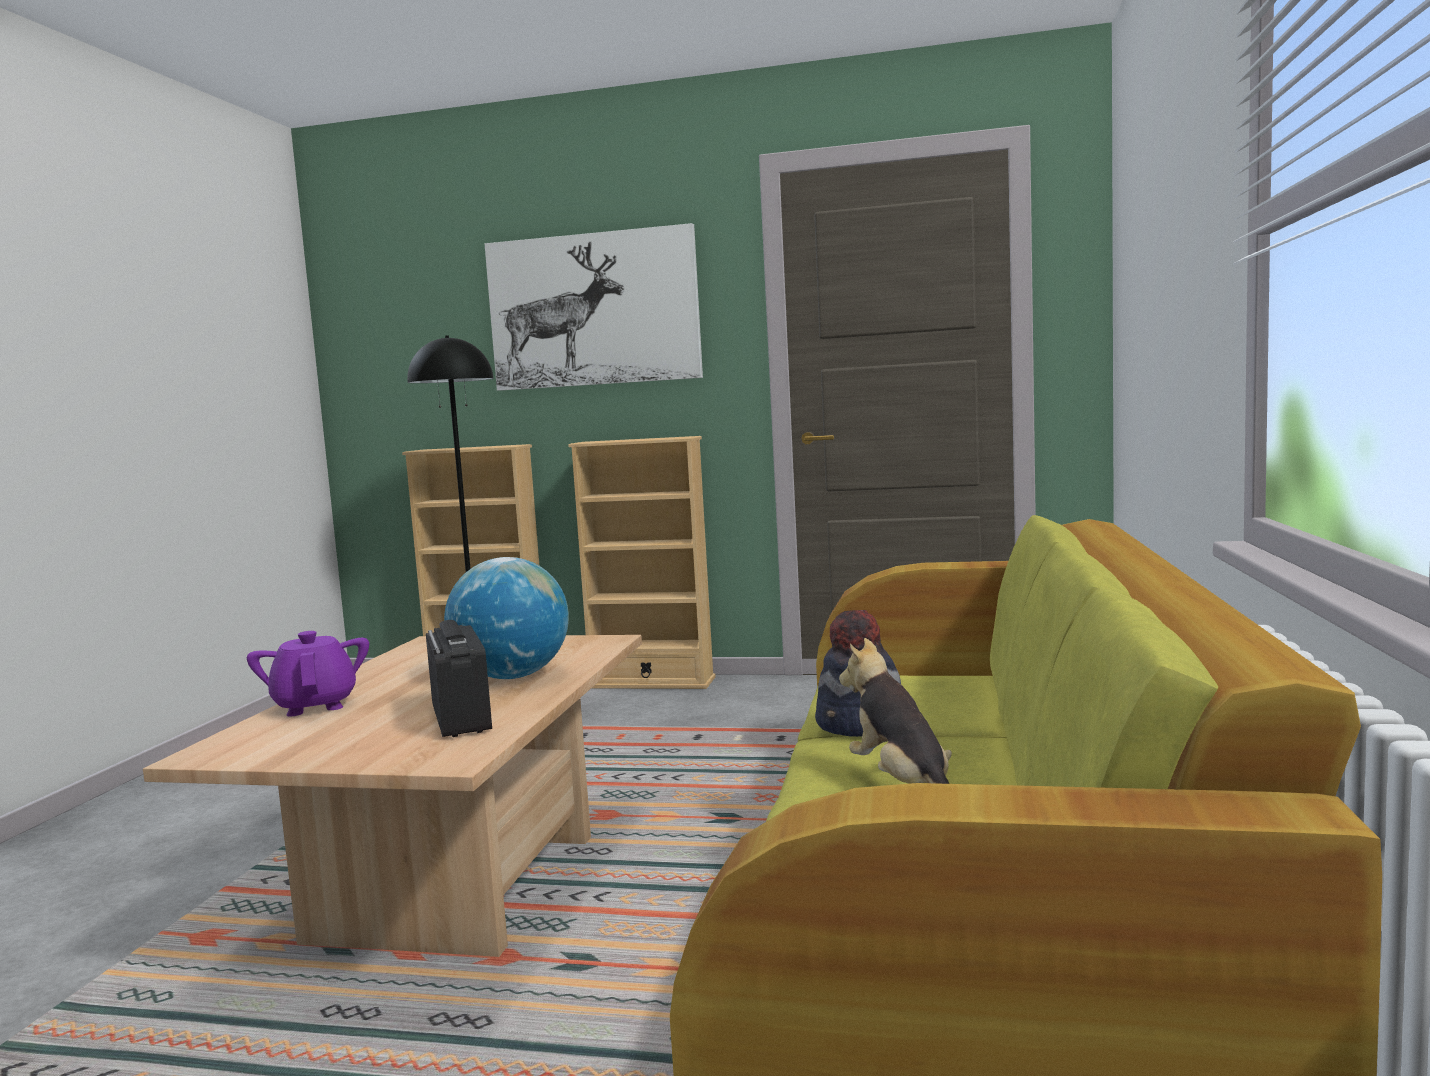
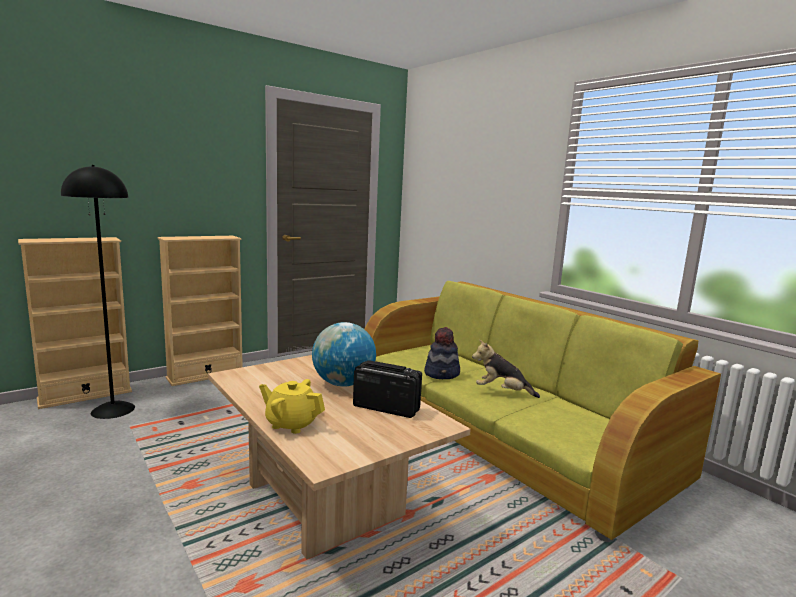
camera: 50 degrees left, 5 degrees up
(315, 705) = (291, 424): purple teapot -> yellow teapot
(593, 310) = (163, 155): picture -> none

